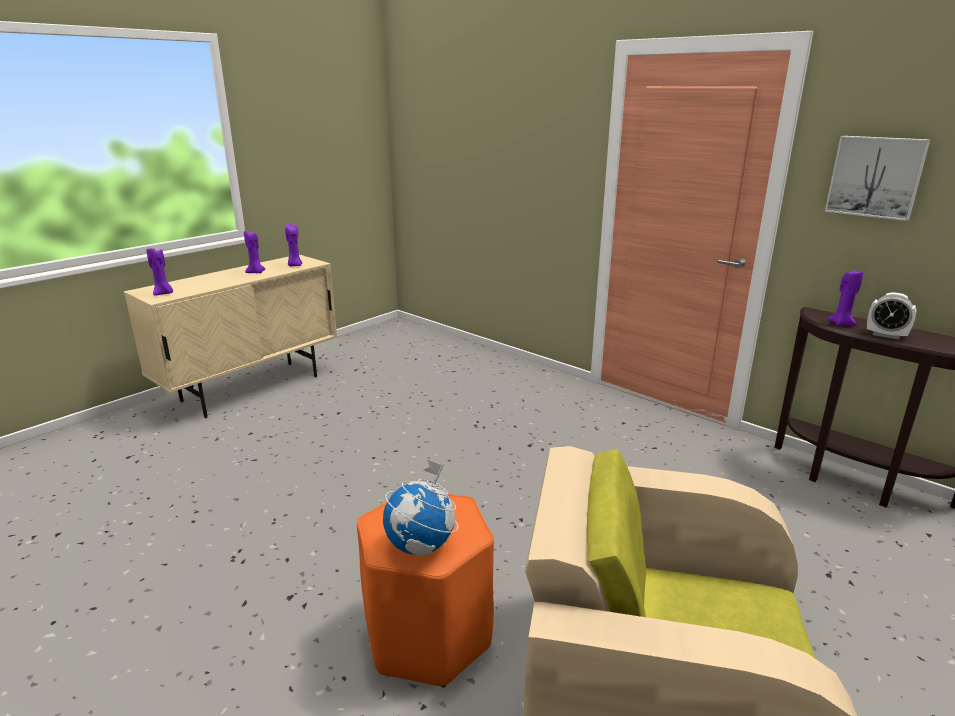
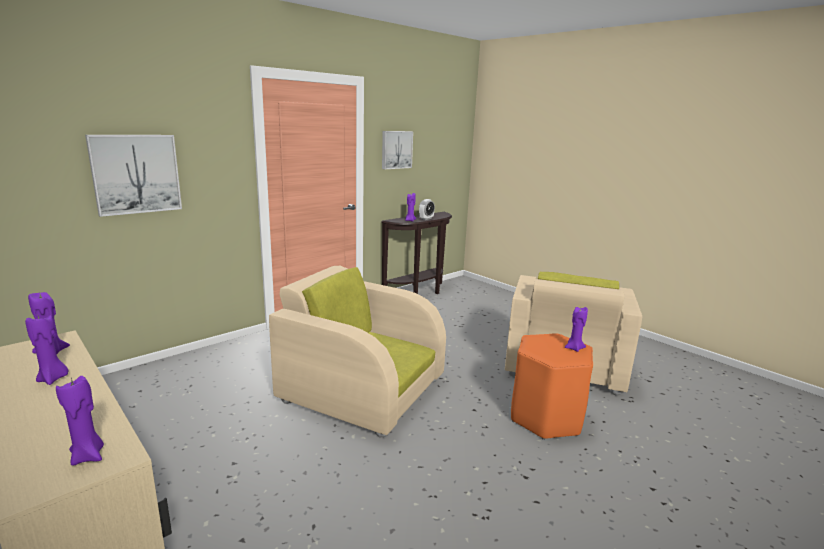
camera: 85 degrees left, 5 degrees down
(421, 546) = (574, 348): globe -> purple candle
(470, 458) = (362, 389): none -> beige armchair
(498, 165) = (136, 174): none -> picture

